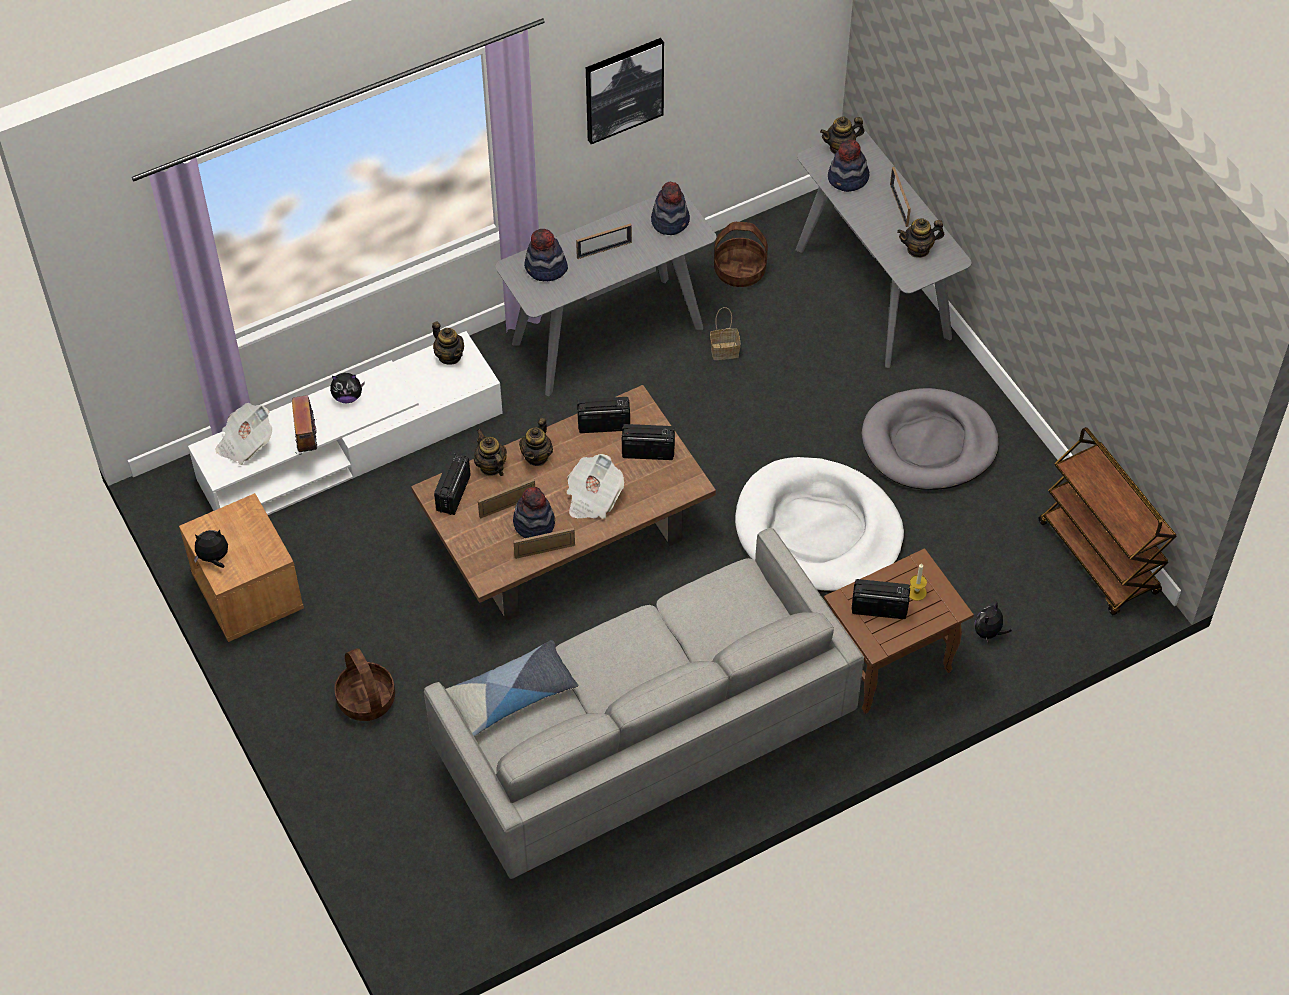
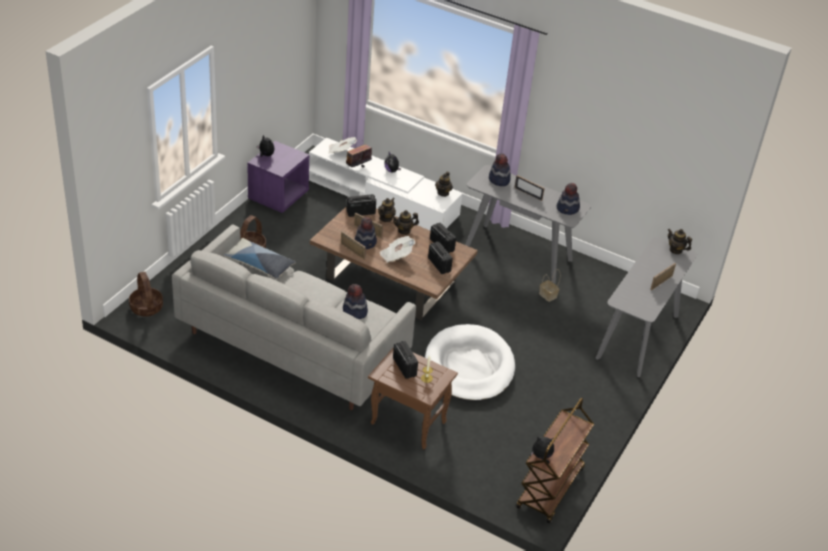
camera: 55 degrees right, 15 degrees down
(247, 594) = (278, 196): brown nightstand -> purple nightstand
(623, 89) = (586, 123): picture -> none
(740, 270) = (602, 284): basket -> basket (146, 307)
(848, 179) = (658, 259): hat -> hat (354, 311)
(918, 249) = (640, 298): teapot -> none
(929, 443) = (562, 391): grey dog bed -> none
(989, 633) = (461, 457): plush toy -> plush toy (541, 457)

